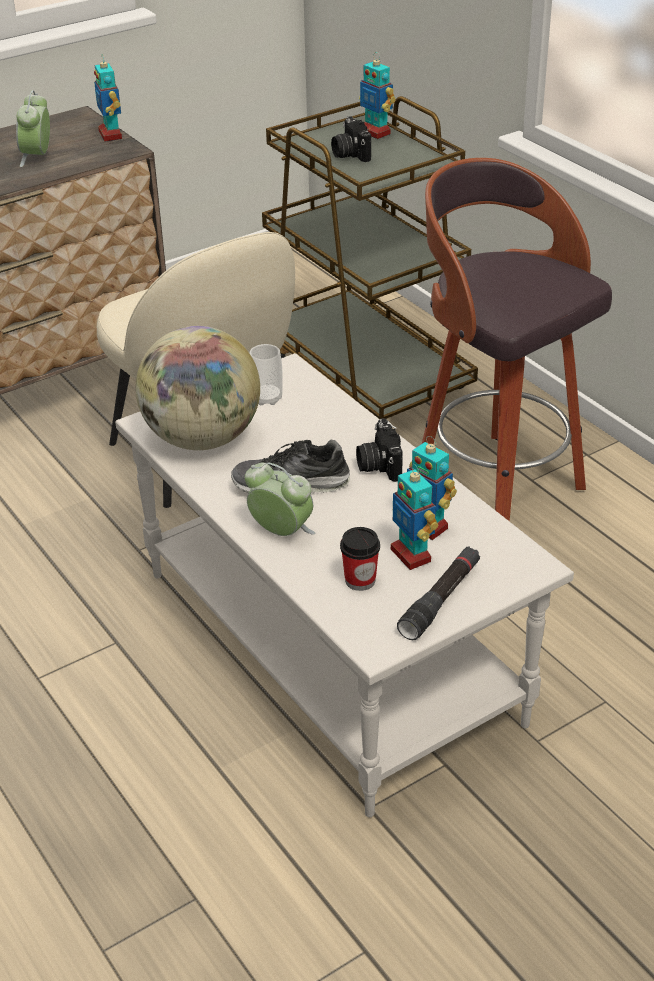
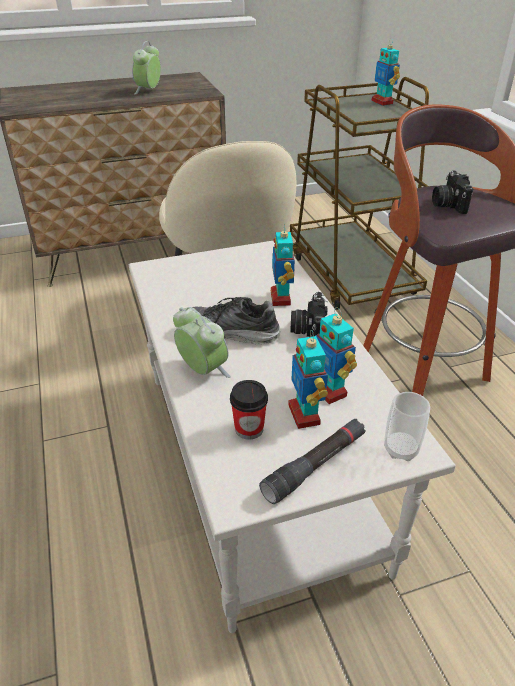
camera: 15 degrees right, 0 degrees up
(111, 135) = (203, 85): toy robot -> toy robot (281, 298)
(202, 438) = (181, 286): globe -> none
(267, 398) = (244, 266): cup -> cup (401, 449)
(349, 154) = (358, 111): camera -> camera (447, 204)

